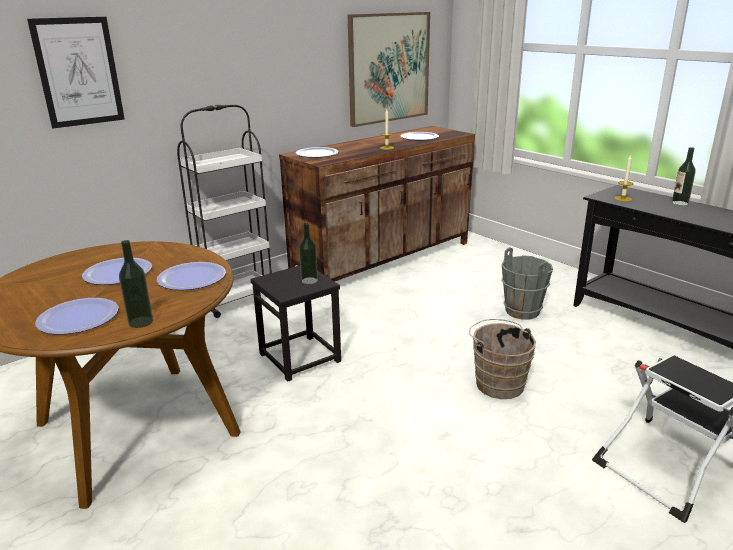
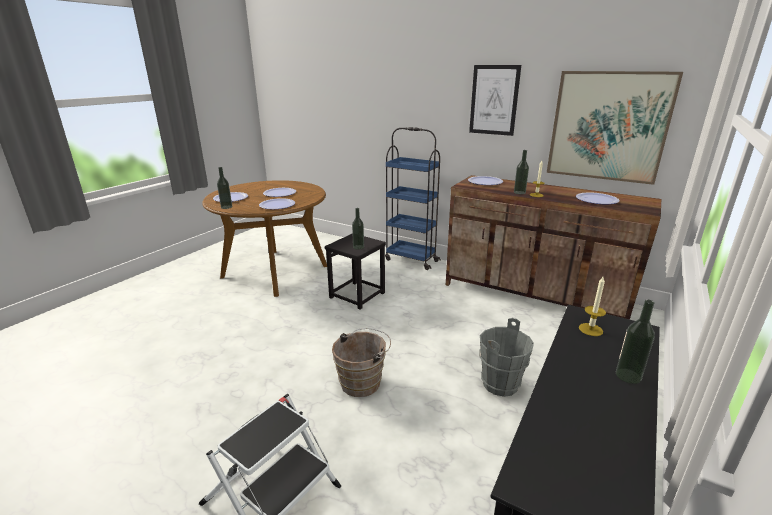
camera: 70 degrees right, 0 degrees up
(78, 72) = (361, 96): picture -> picture (494, 100)
(237, 302) = (411, 260): white cart -> blue cart
(372, 150) = (519, 192): none -> bottle

